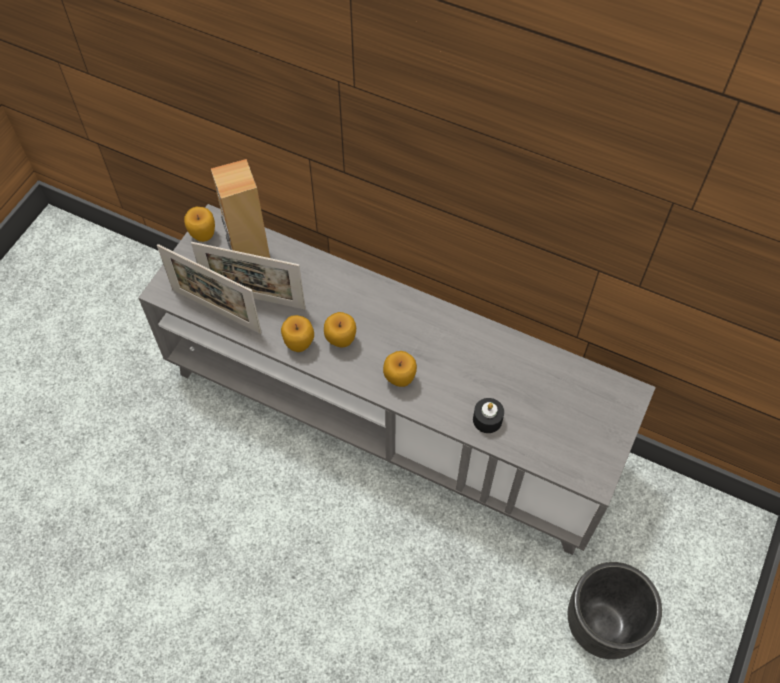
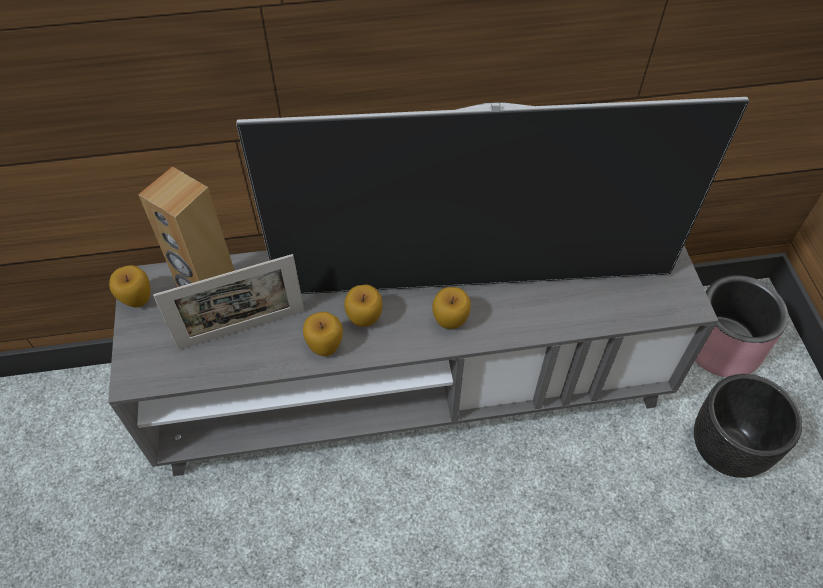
camera: 35 degrees left, 5 degrees down
(216, 311) = (210, 365): picture frame -> none
(443, 360) = (475, 281): none -> television
(487, 419) = (558, 310): black candle -> none
(677, 545) = (723, 346): none -> pink planter

